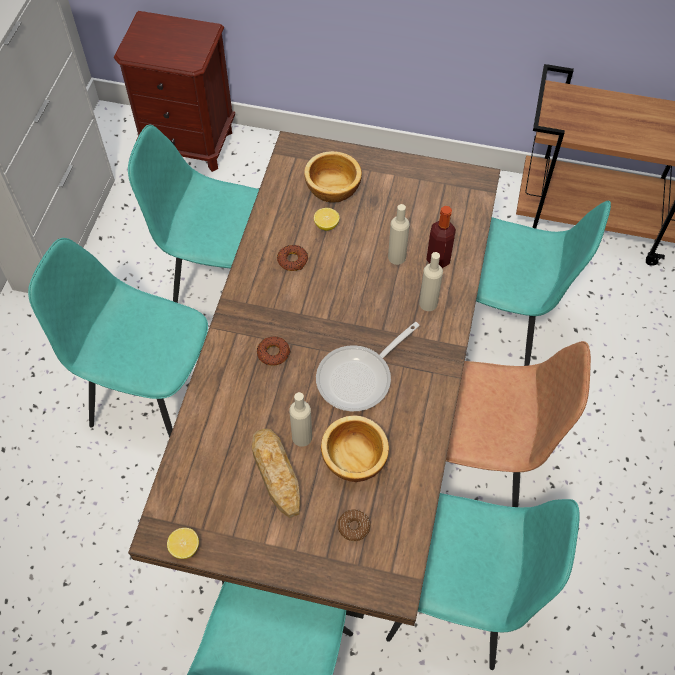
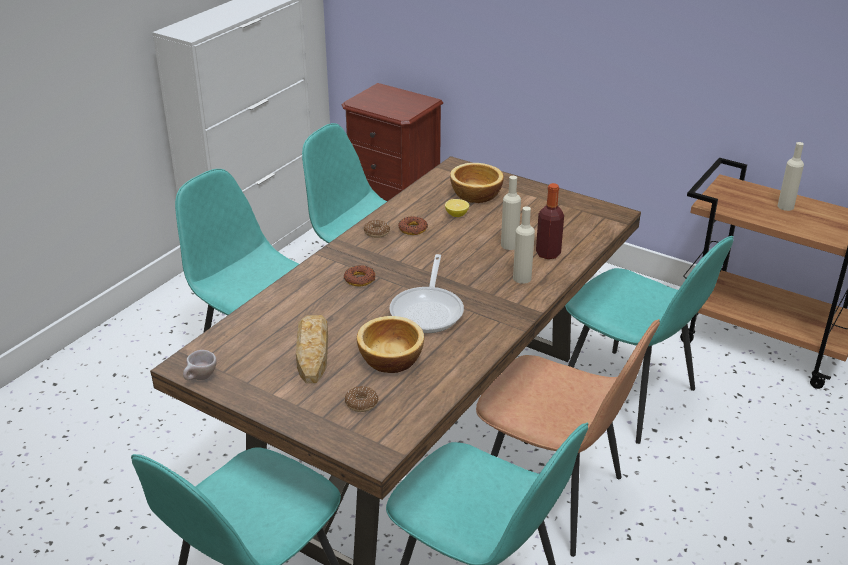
camera: 20 degrees right, 25 degrees down
(185, 547) = (200, 379): lemon -> beige cup
(258, 276) = (376, 232): none -> donut
(302, 437) = (351, 335): beige bottle -> beige bottle (785, 206)
(360, 377) = (428, 310): frying pan -> frying pan turned 60 degrees counterclockwise

